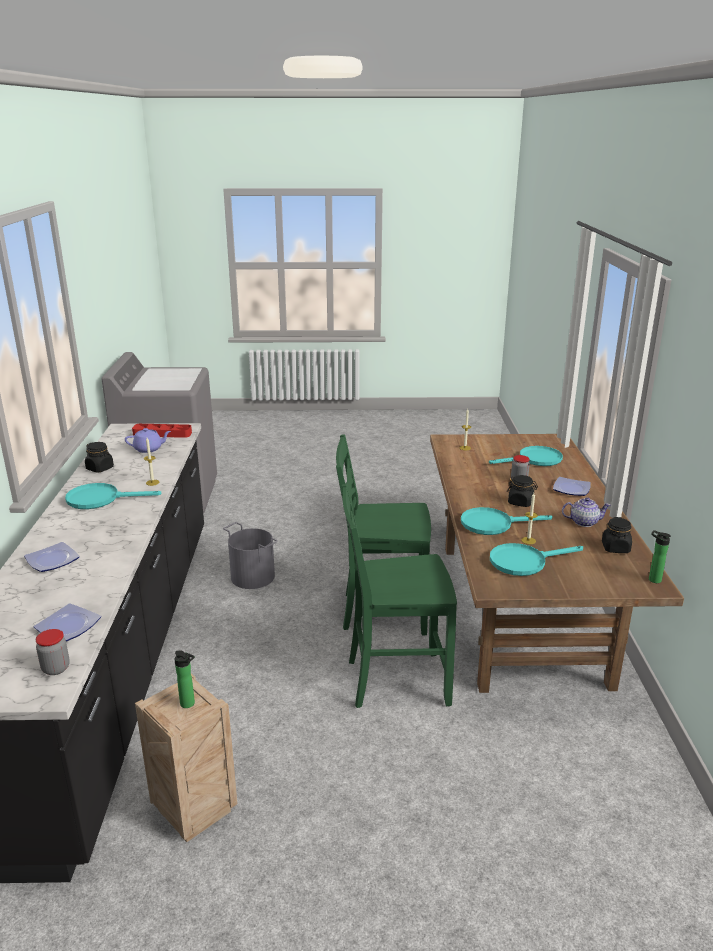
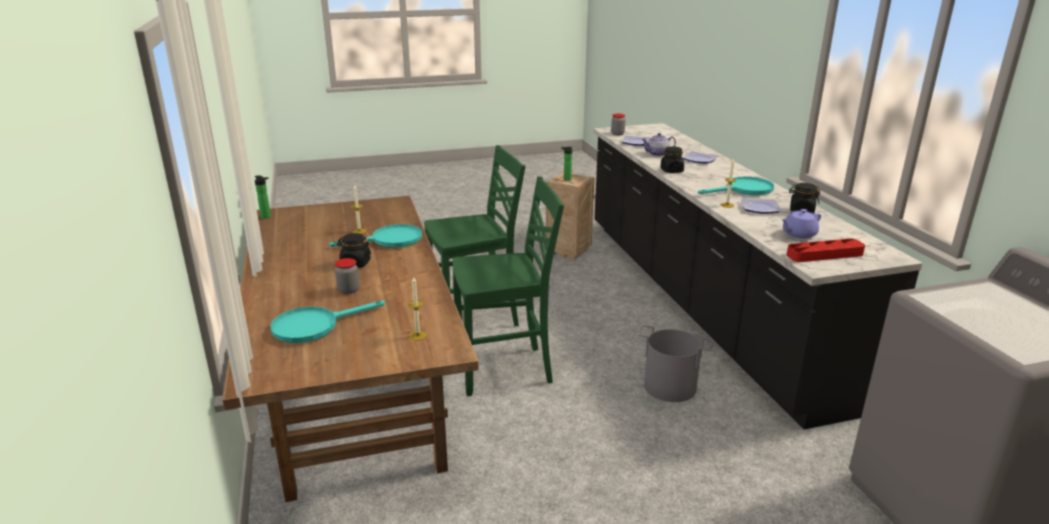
camera: 165 degrees right, 0 degrees up
(524, 561) = (368, 217): turquoise frying pan -> none
(572, 489) = (286, 285): plate -> plate (759, 208)
(583, 522) = (296, 251): teapot -> teapot (658, 154)
(615, 548) = (280, 234): black jar -> black jar (671, 171)

